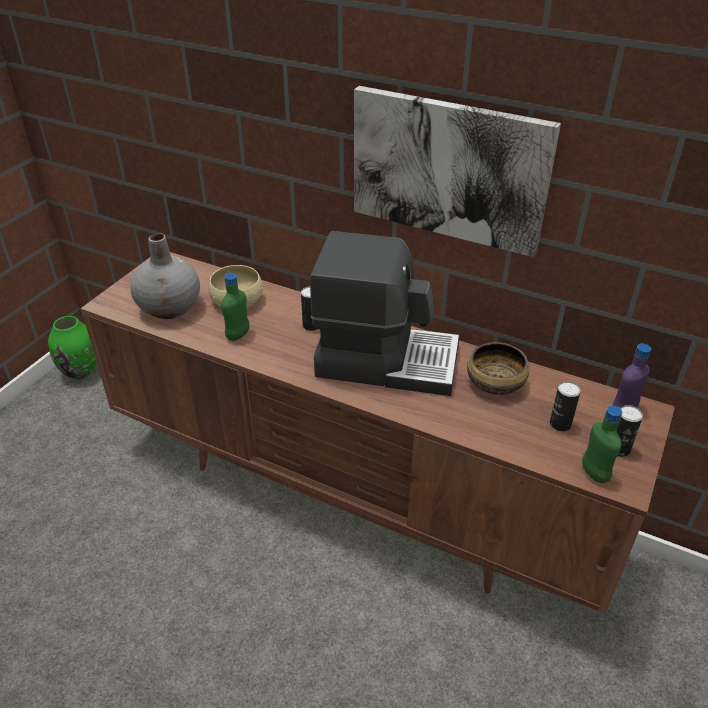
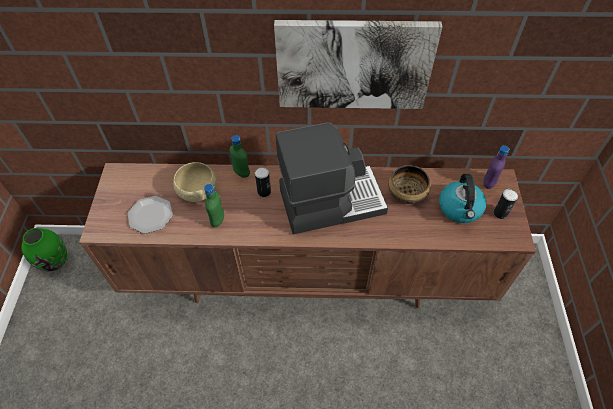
camera: 25 degrees left, 15 degrees up
(170, 308) = (151, 215): grey vase -> plate
(560, 424) = (460, 209): can -> kettle
(594, 473) = (496, 237): green bottle -> green bottle (241, 173)

